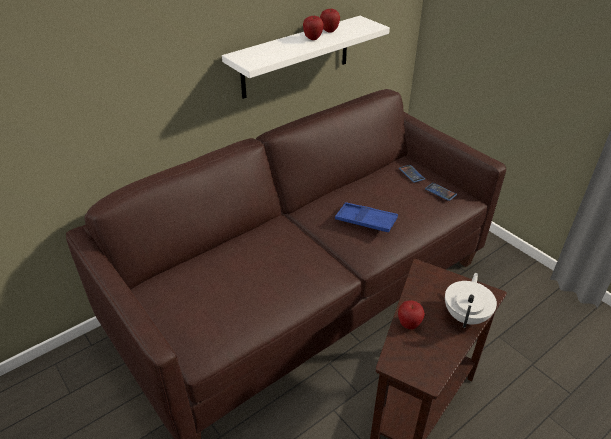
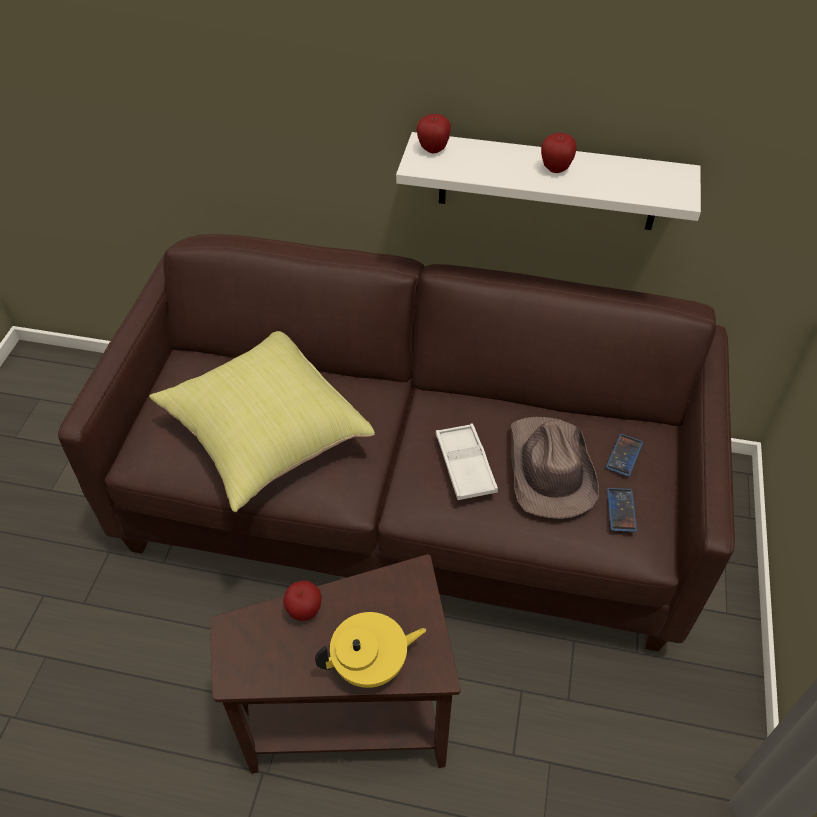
camera: 50 degrees right, 10 degrees up
(256, 282) = (263, 435): none -> yellow pillow
(329, 31) = (601, 169): apple -> apple (433, 149)
(365, 221) = (465, 465): blue tray -> white tray
(397, 197) = (549, 469): none -> brown hat
(466, 315) = (371, 665): white teapot -> yellow teapot

